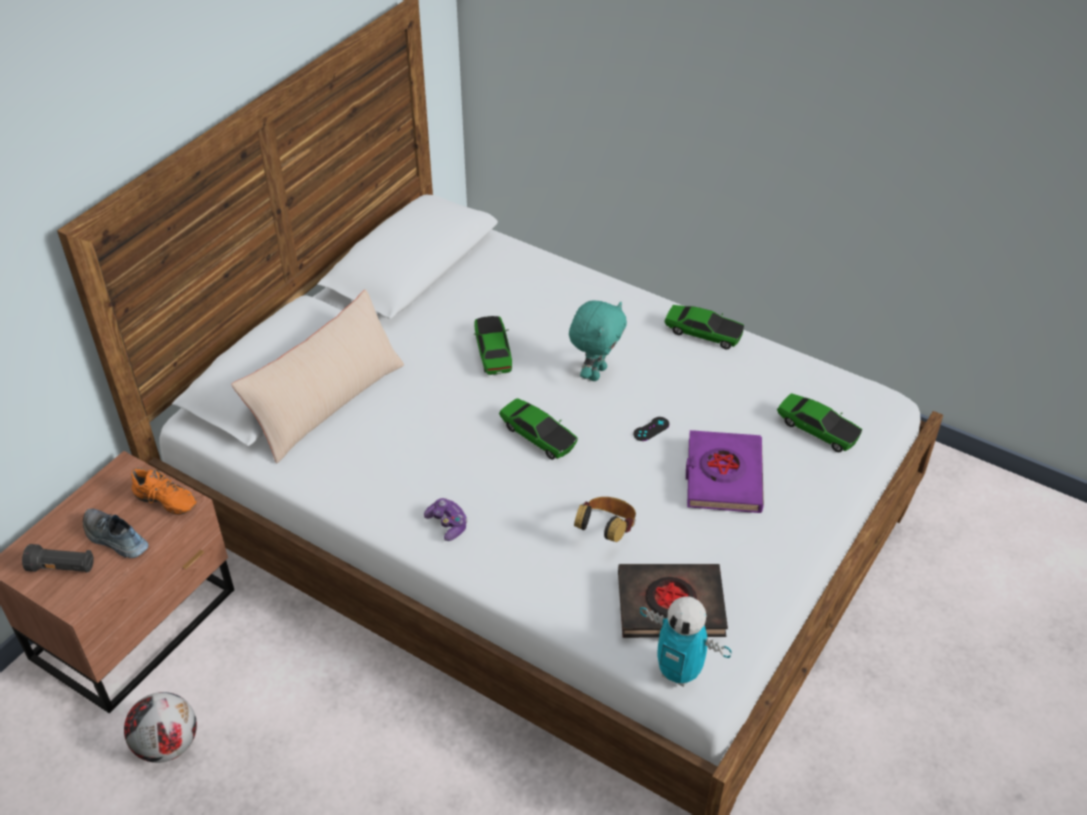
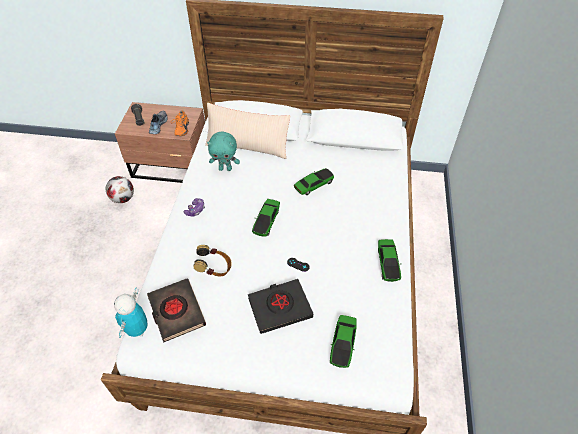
camera: 65 degrees right, 5 degrees up
(595, 372) = (325, 228): turquoise plush toy -> turquoise plush toy (225, 168)
(723, 476) = (280, 308): purple book -> black book

